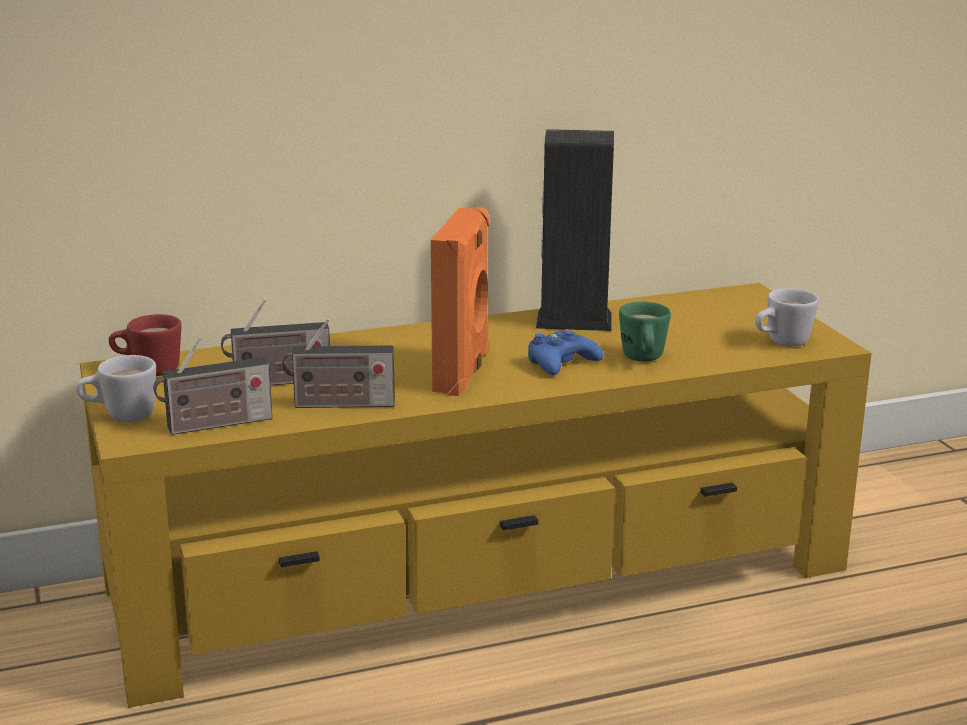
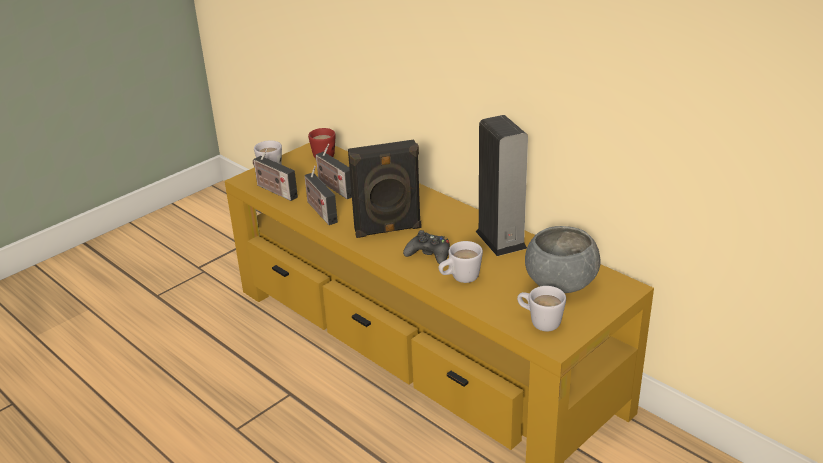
camera: 65 degrees right, 10 degrees up
(463, 373) = (388, 230): orange speaker -> black speaker
(561, 363) = (429, 254): blue game controller -> black game controller
(643, 360) = (460, 279): green mug -> white mug
(707, 316) = (560, 282): none -> grey bowl

